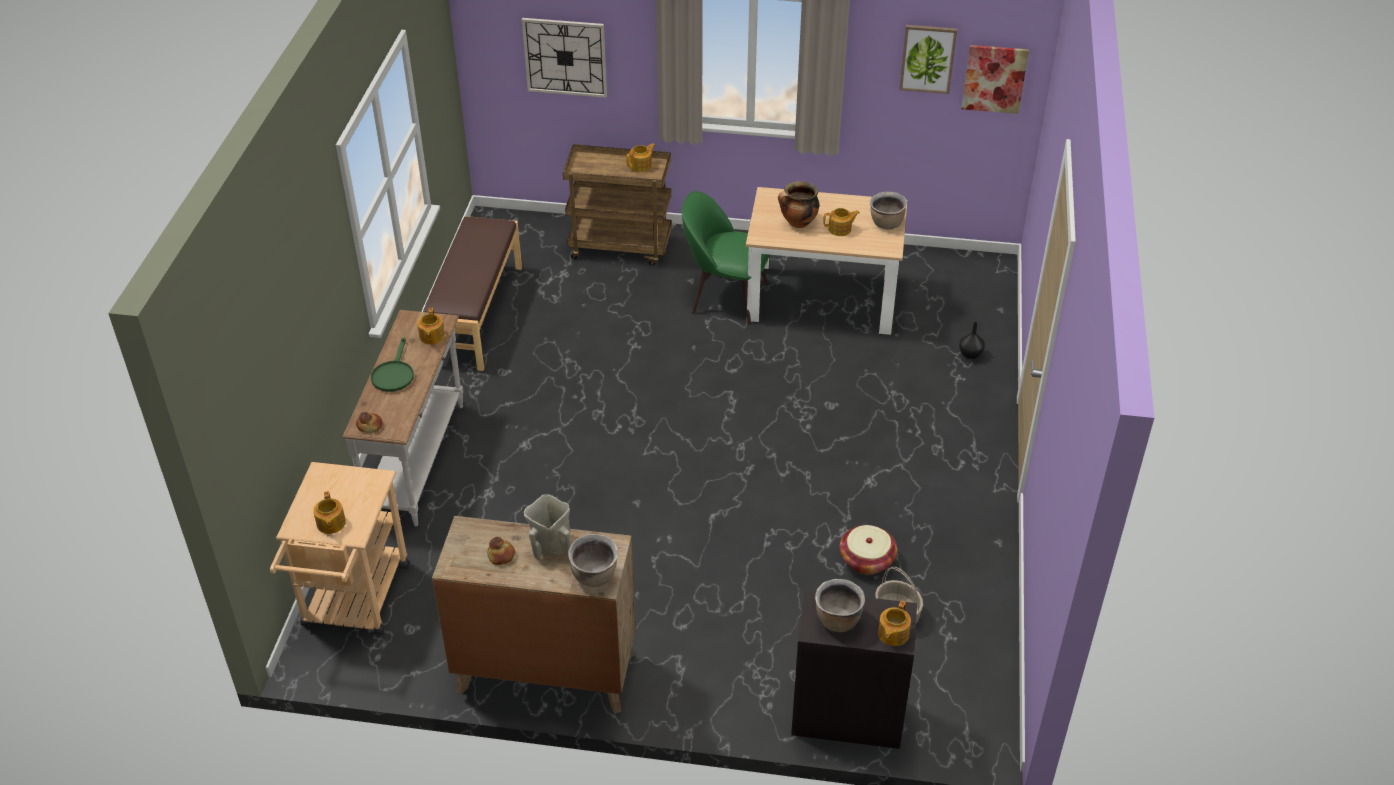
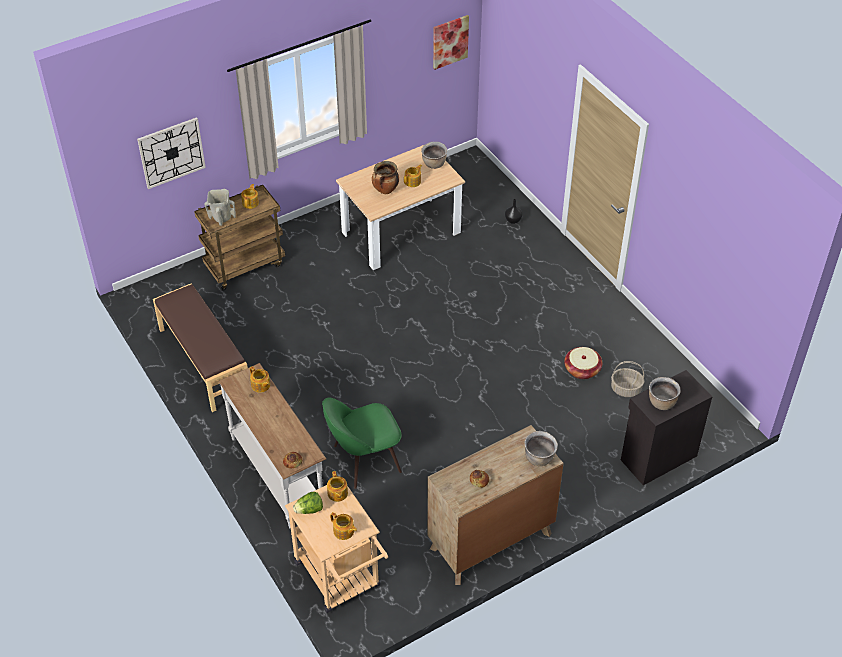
camera: 40 degrees left, 5 degrees up
(326, 481) = (309, 510): none -> lettuce
(394, 374) = (267, 422): green frying pan -> none
(551, 546) = (498, 458): beige vase -> beige vase (221, 218)
(726, 297) = (344, 262): green chair -> green chair (364, 460)
(892, 634) = (692, 393): teapot -> teapot (337, 493)
(927, 58) = (409, 46): picture -> none

